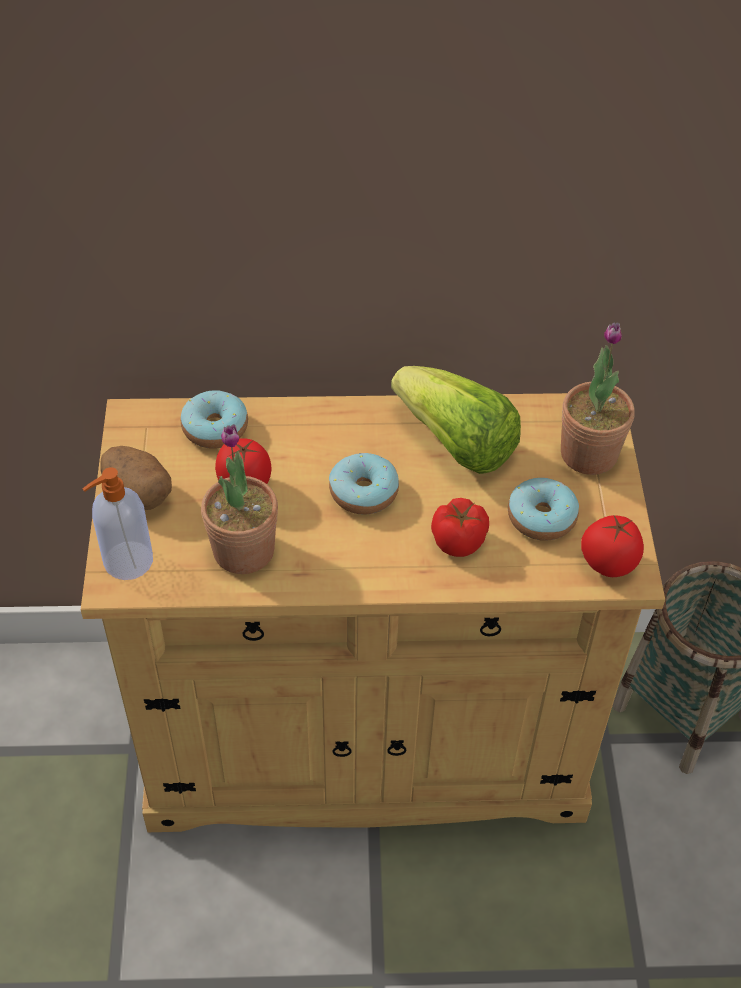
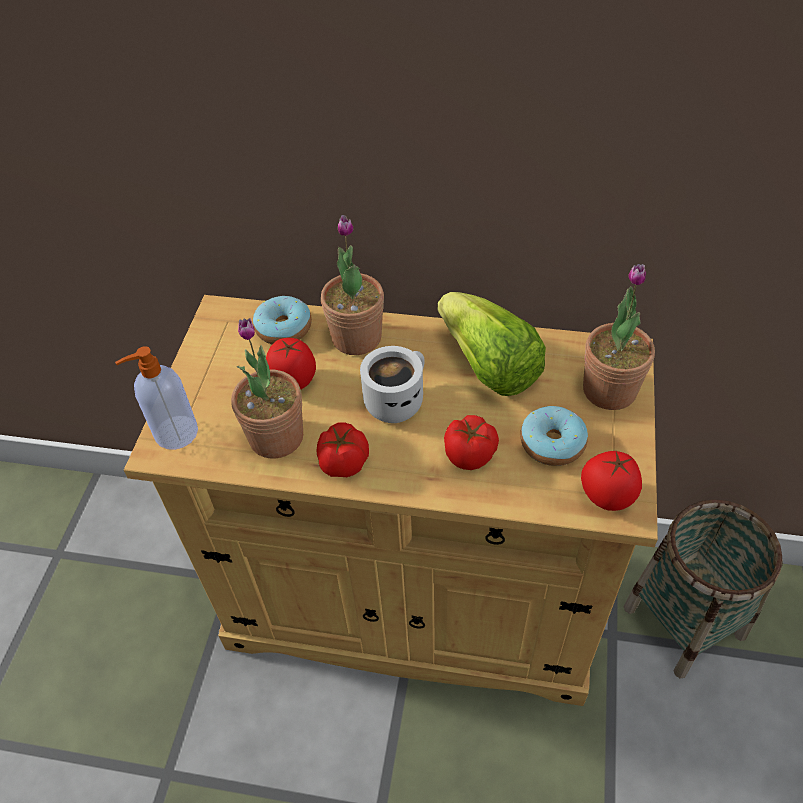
camera: 15 degrees right, 0 degrees up
(138, 493) = (203, 376): potato -> none
(302, 429) = (356, 337): none -> potted plant
(325, 568) = (343, 463): none -> tomato
(363, 492) = (395, 399): donut -> white mug

